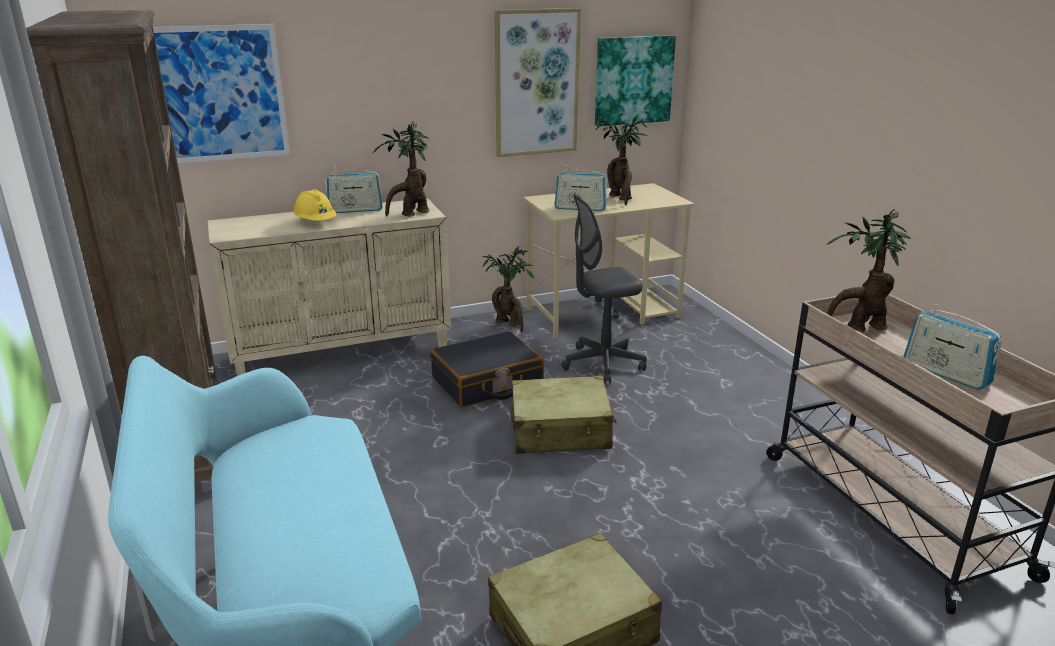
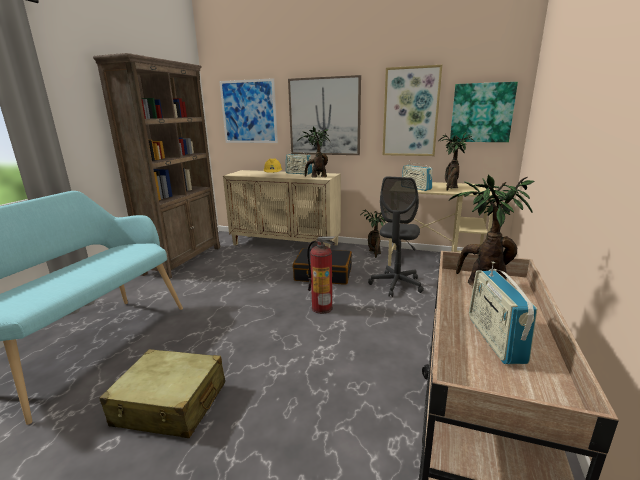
camera: 40 degrees right, 5 degrees down
(387, 97) = (324, 117): none -> picture
(561, 431) = (322, 308): beige suitcase -> fire extinguisher
(603, 364) = (396, 285): grey office chair -> grey office chair turned 90 degrees counterclockwise

